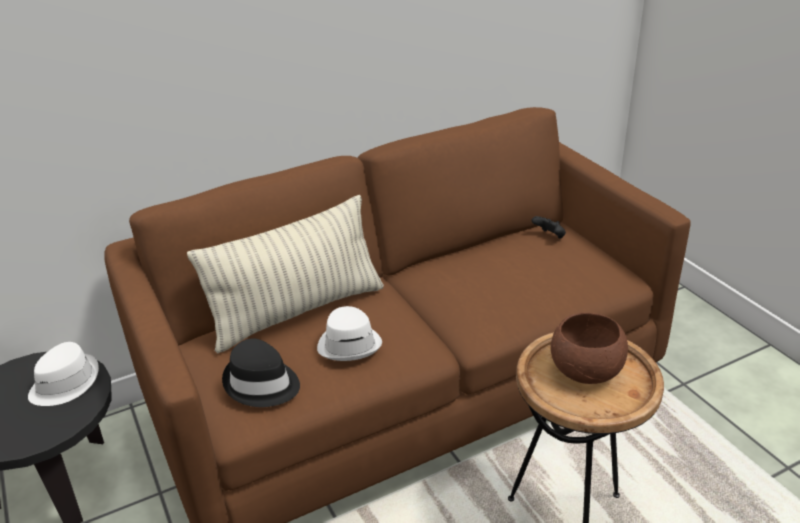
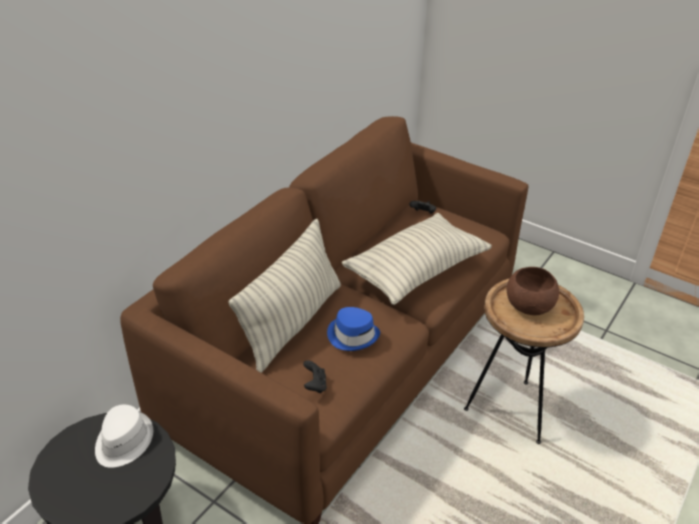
camera: 30 degrees left, 5 degrees up
(261, 384) = (315, 385): black hat -> black game controller
(349, 344) = (353, 335): white hat -> blue hat
(488, 296) = (416, 271): none -> pillow

